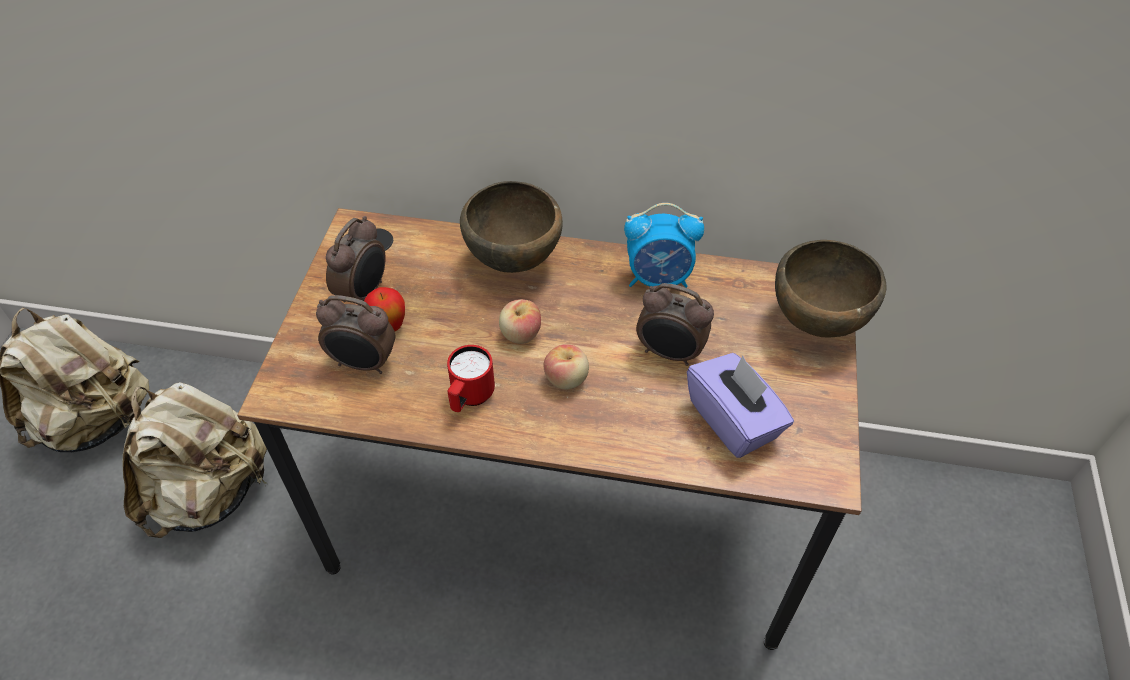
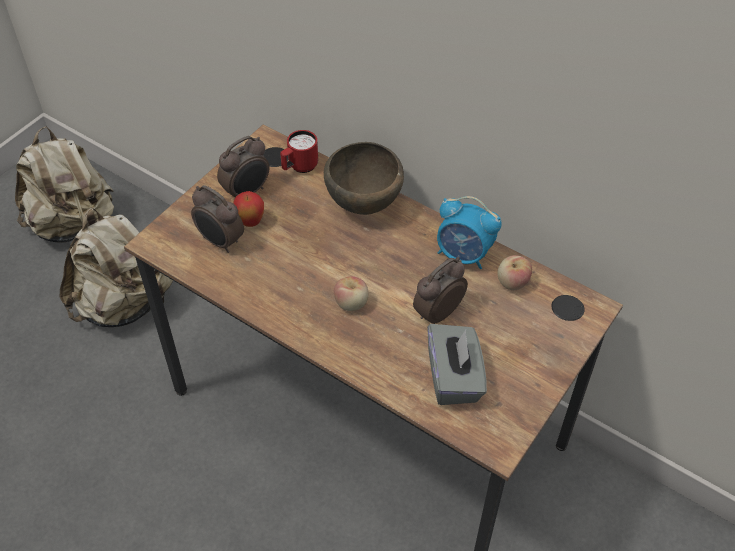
camera: 25 degrees right, 0 degrees up
(470, 398) = (277, 291): red mug -> red mug (299, 167)
(520, 334) = (338, 260): apple -> apple (512, 282)
(669, 353) = (437, 313): alarm clock -> alarm clock turned 90 degrees clockwise
(733, 420) = (454, 378): purple tissue box -> grey tissue box
(816, 324) = (565, 332): brown bowl -> none

